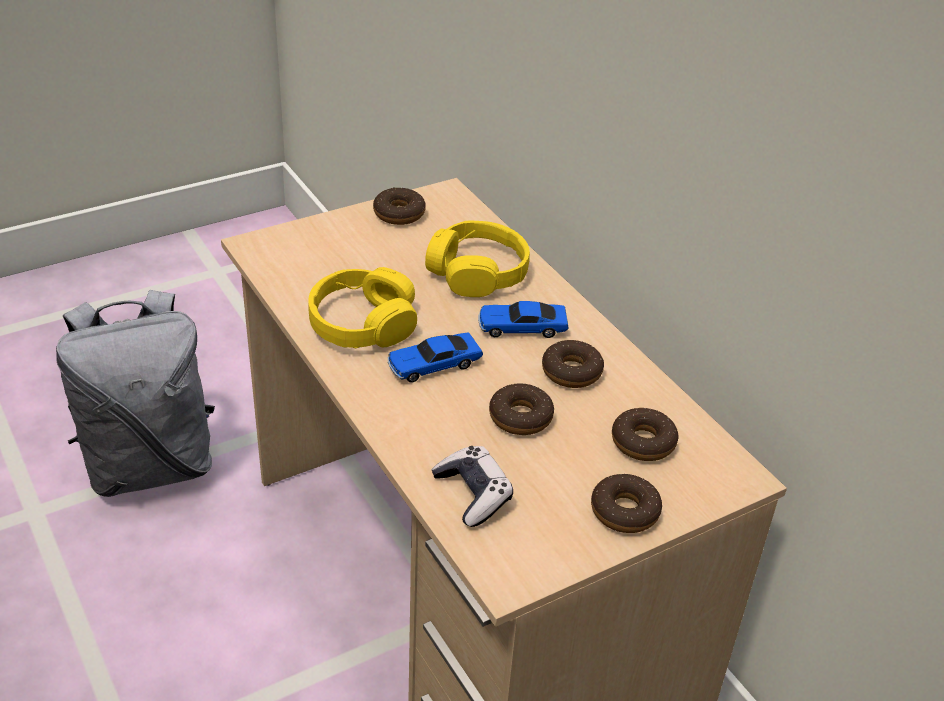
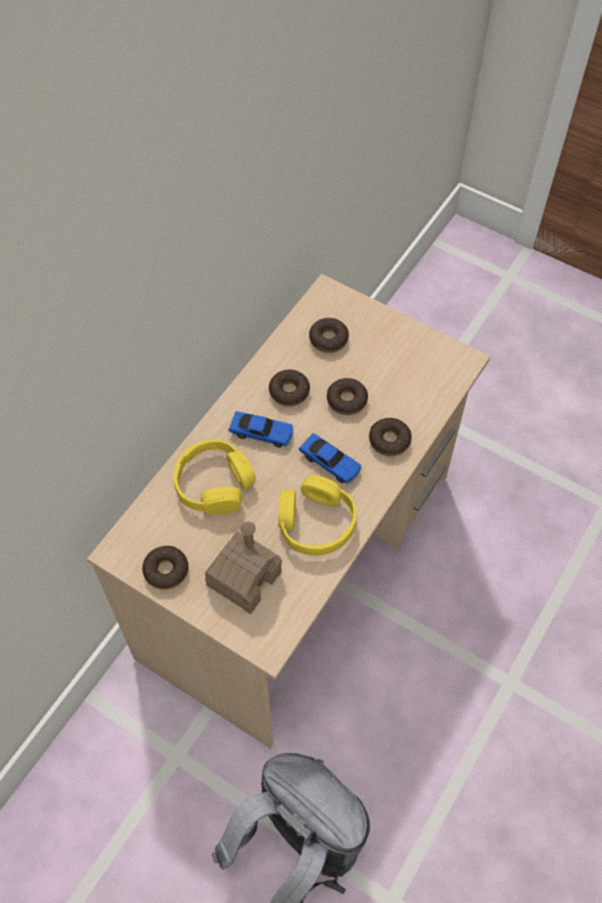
camera: 115 degrees left, 20 degrees up
(343, 254) = (244, 578): none -> toy house
(473, 494) = (421, 397): game controller -> none
(522, 327) = (262, 433): toy car -> toy car turned 45 degrees counterclockwise
(624, 511) = (386, 330): donut -> donut (389, 440)

